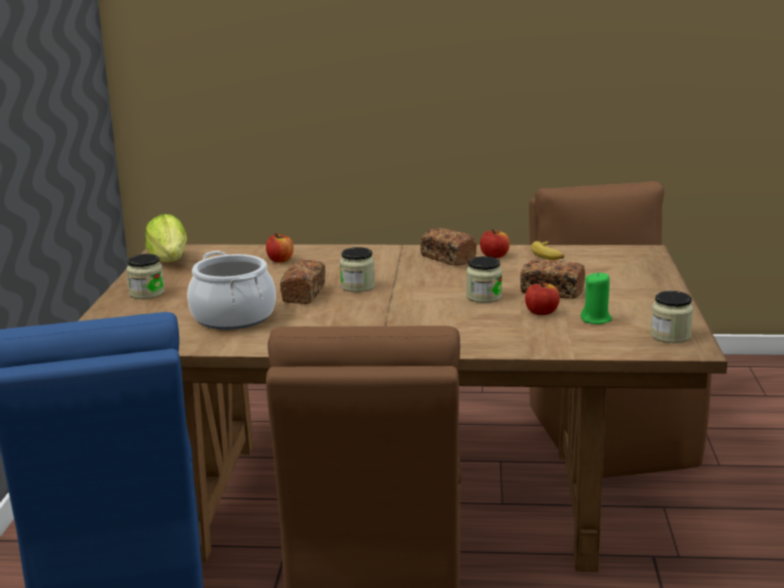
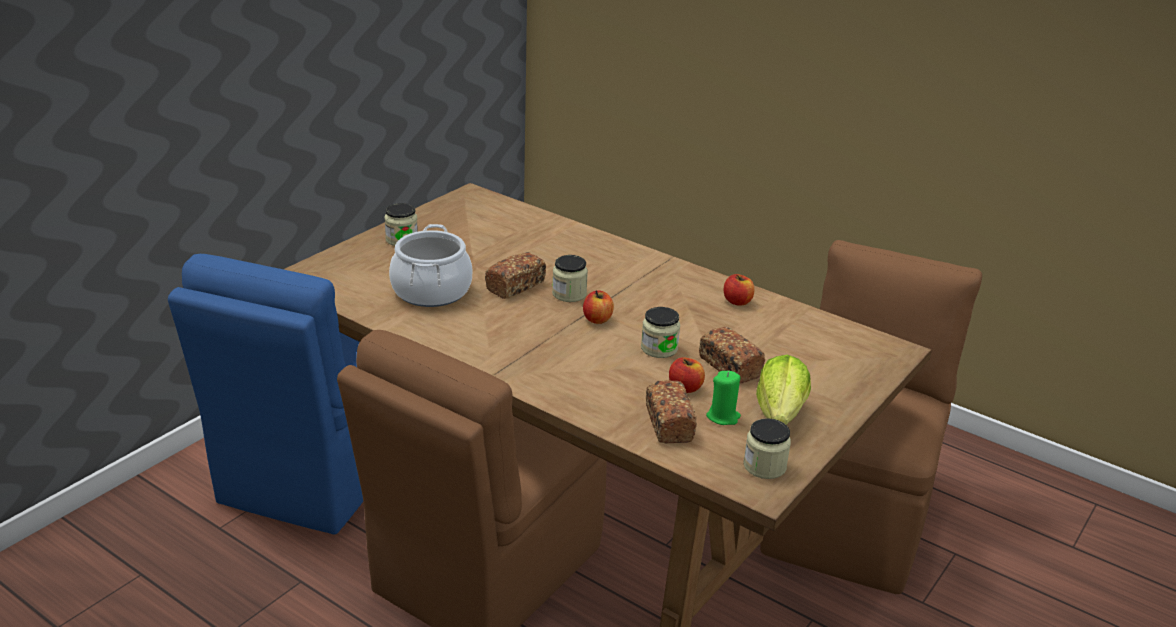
camera: 30 degrees right, 10 degrees up
(169, 260) = (461, 208): lettuce -> lettuce (780, 414)
(280, 260) = (546, 239): apple -> apple (597, 319)
(447, 258) = (690, 289): bread -> bread (668, 424)
(549, 255) = (790, 320): banana -> none

